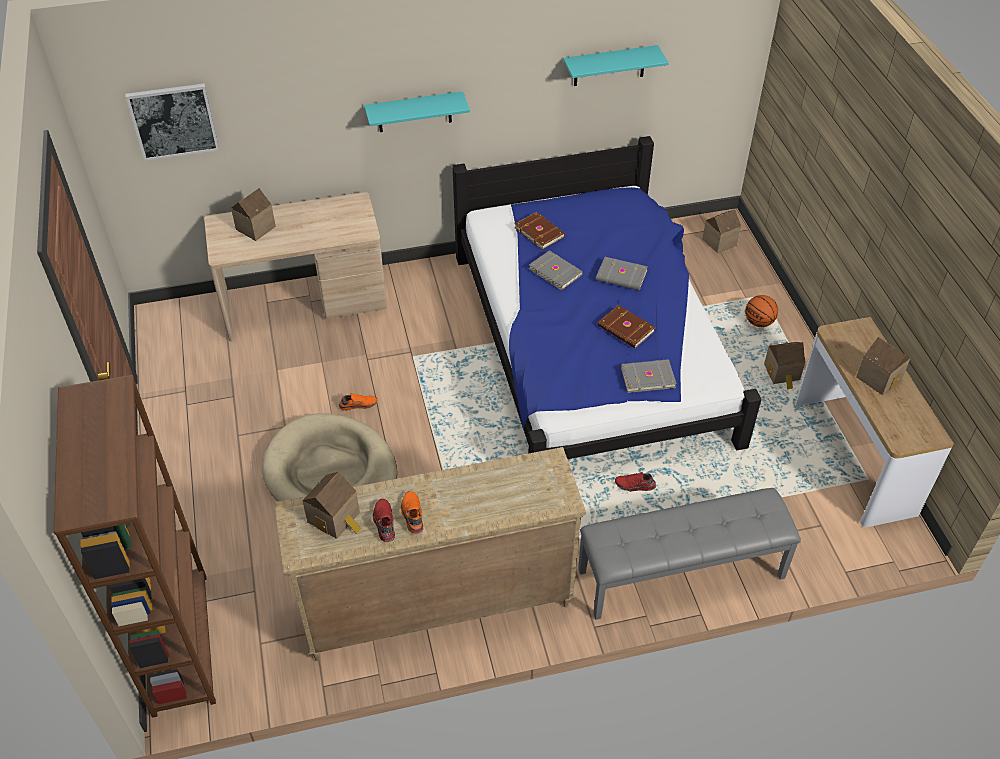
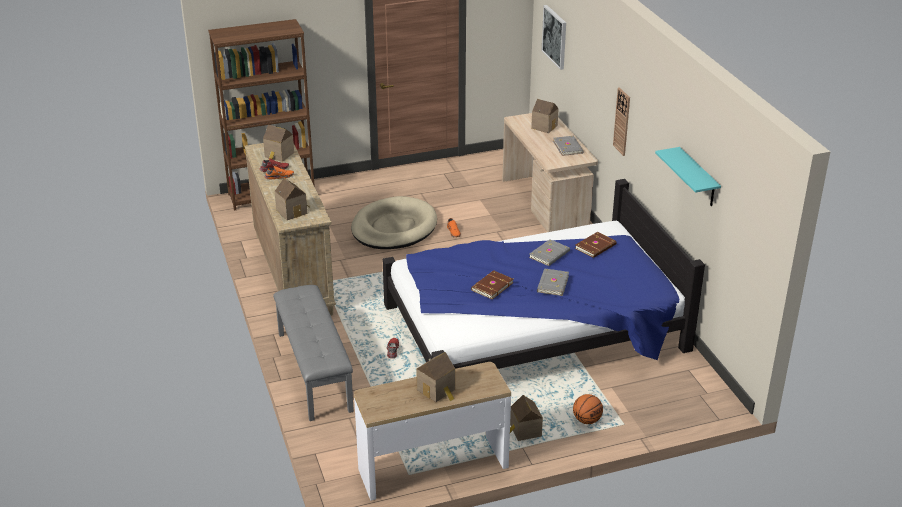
camera: 85 degrees right, 15 degrees down
(414, 112) = (622, 121): turquoise shelf -> wall clock
(647, 377) = (442, 296): grey book -> grey book (568, 147)
(718, 241) = (693, 399): toy house -> toy house (293, 211)

